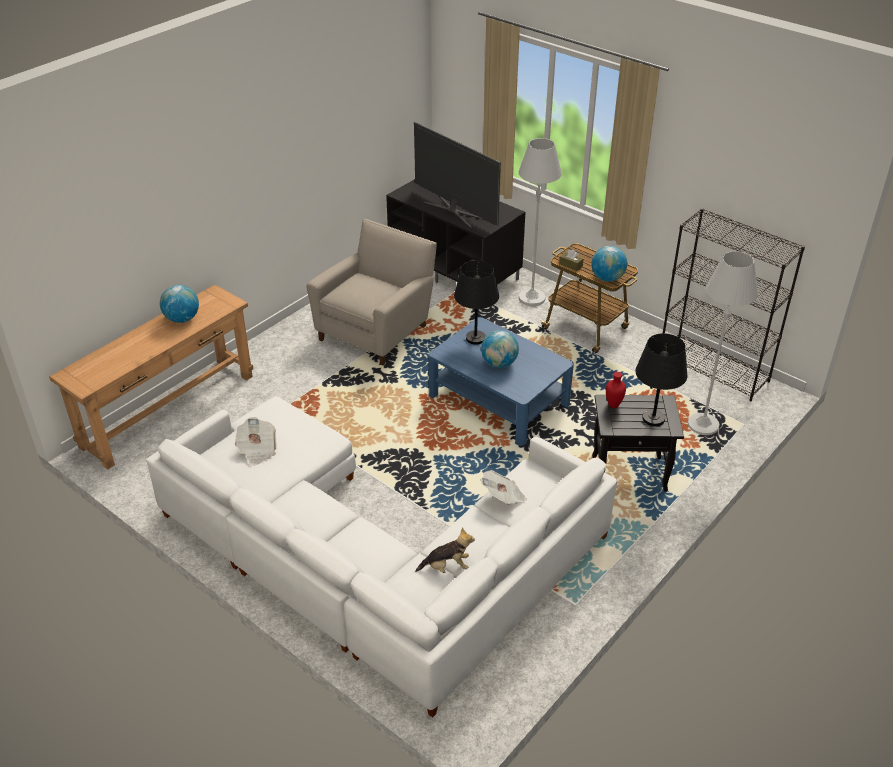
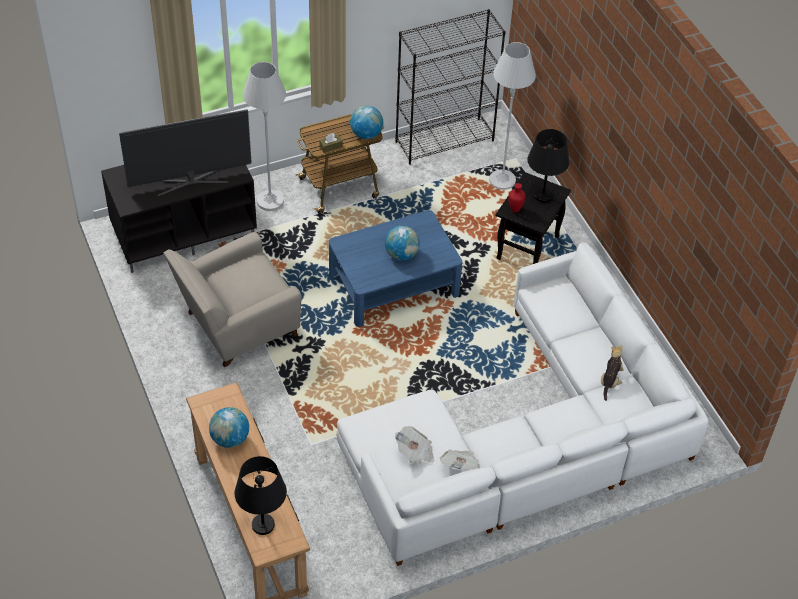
camera: 65 degrees left, 10 degrees up
(376, 330) = (236, 326): beige armchair -> beige armchair turned 90 degrees counterclockwise
(475, 338) = (357, 255): black table lamp -> black table lamp (263, 525)
(503, 497) = (558, 319): newspaper -> newspaper (460, 465)

